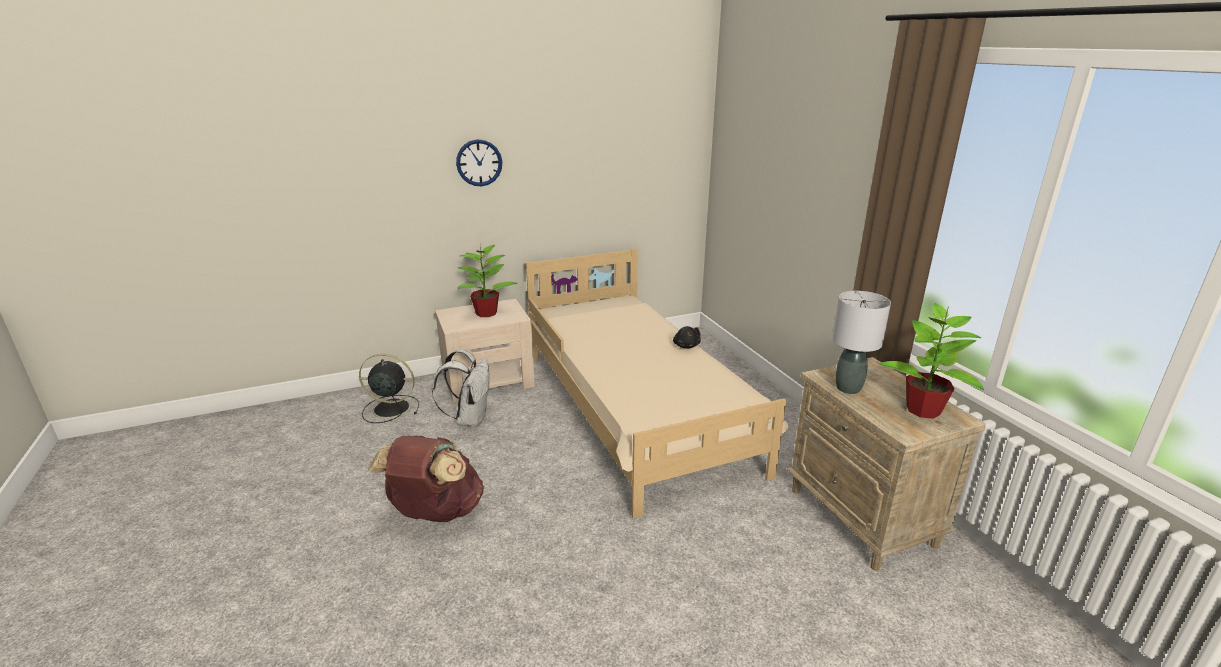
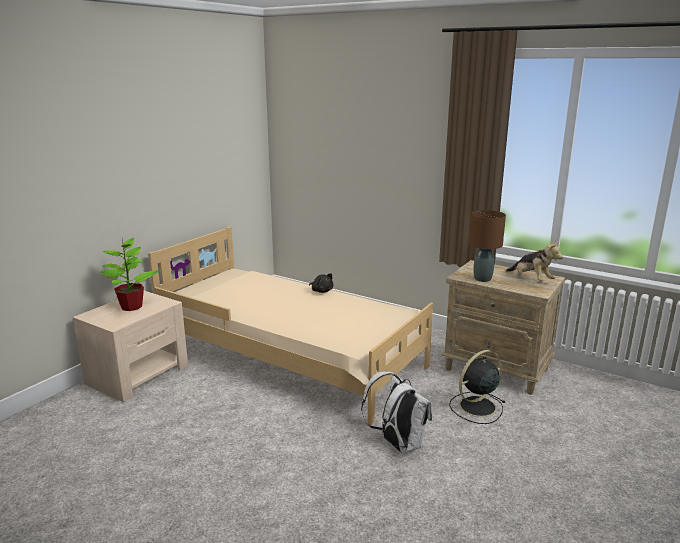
camera: 35 degrees left, 5 degrees down
(390, 408) = (59, 429): black fan -> black fan (476, 407)
(435, 513) = (212, 488): brown backpack -> none
(470, 419) = (157, 408): white backpack -> white backpack (397, 444)
(479, 163) = (100, 161): wall clock -> none
(847, 388) = (482, 279): grey table lamp -> brown table lamp
(922, 410) = (531, 279): potted plant -> plush toy

